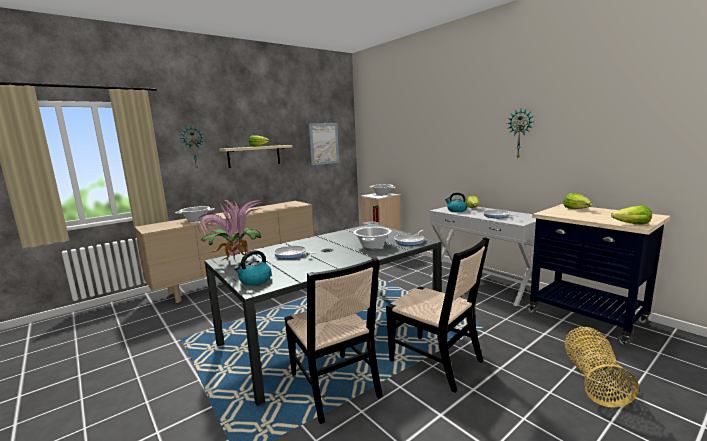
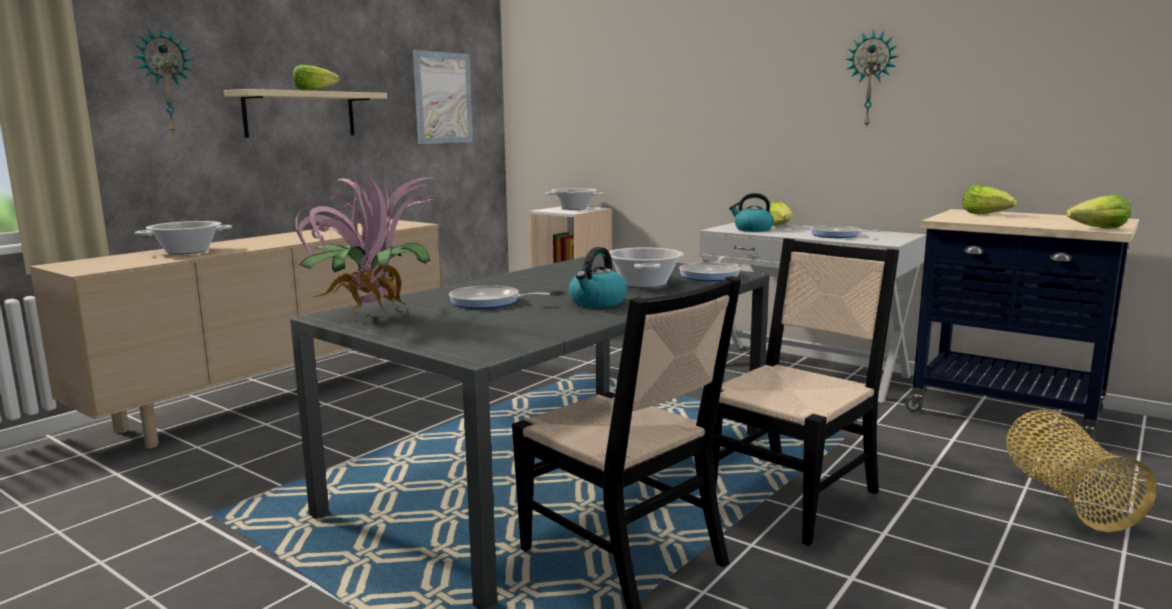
camera: 15 degrees left, 0 degrees up
(255, 280) = (458, 342): kettle -> kettle (597, 302)
(435, 361) = (792, 499): chair -> chair turned 75 degrees counterclockwise

